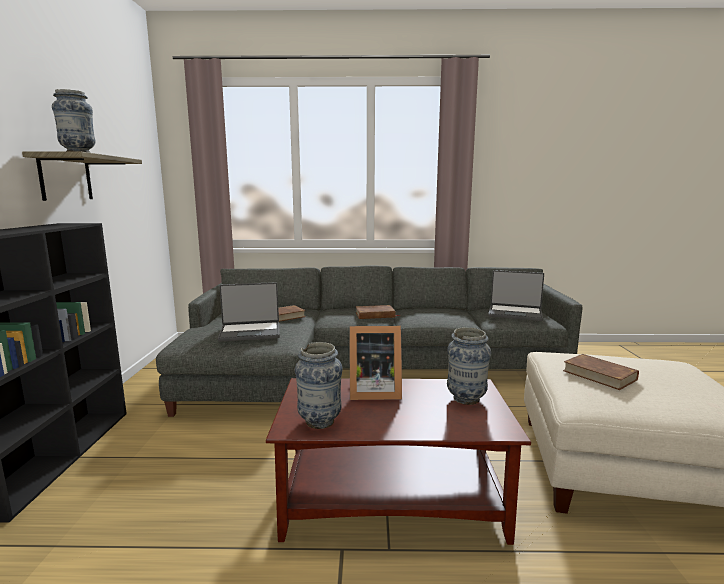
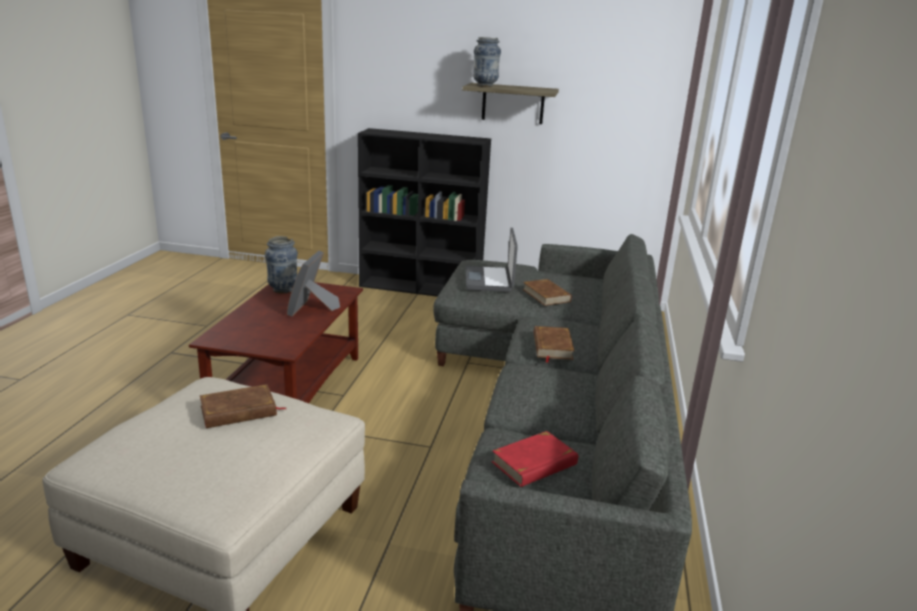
camera: 100 degrees right, 10 degrees up
(466, 399) = (267, 338): vase -> none
(515, 313) = (535, 463): laptop -> red book

